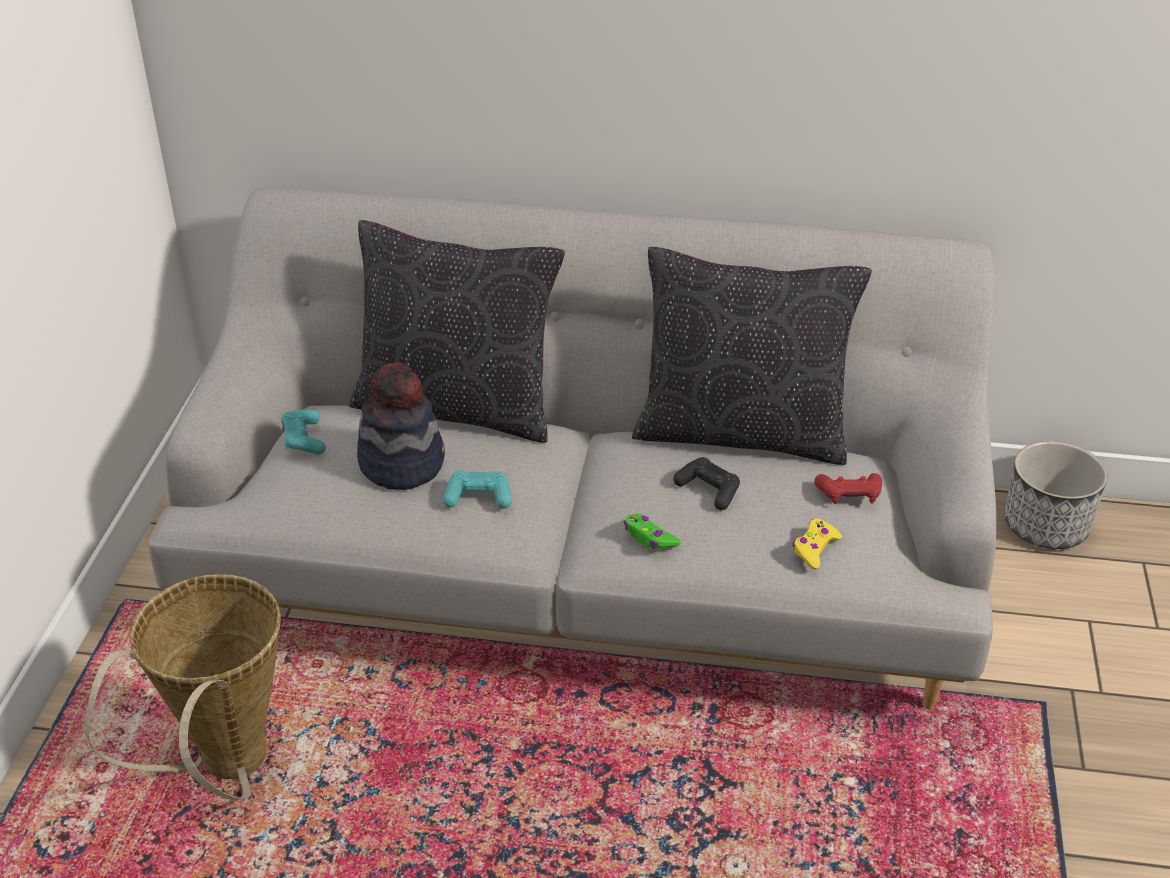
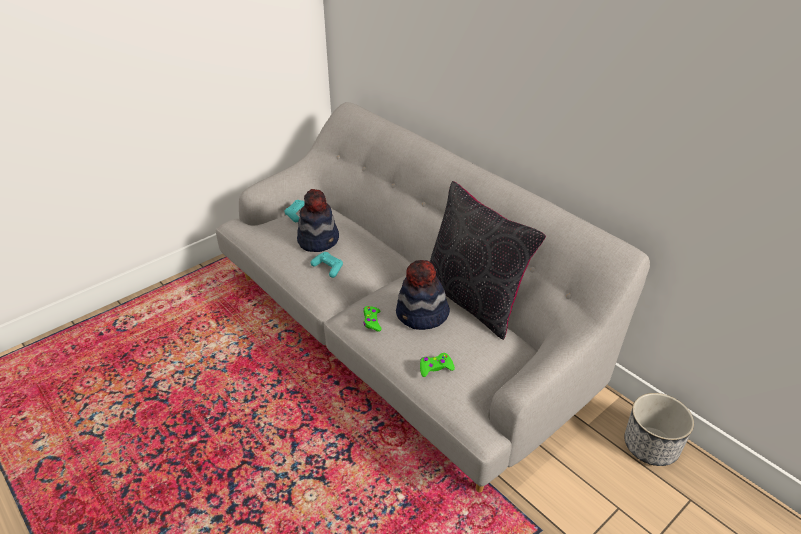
camera: 40 degrees right, 0 degrees up
(226, 770) = (192, 332): basket -> none
(457, 406) = (370, 229): black pillow -> none
(708, 490) = (422, 315): black game controller -> hat
(814, 548) = (435, 368): yellow game controller -> green game controller
(849, 495) = (484, 353): red game controller -> none

